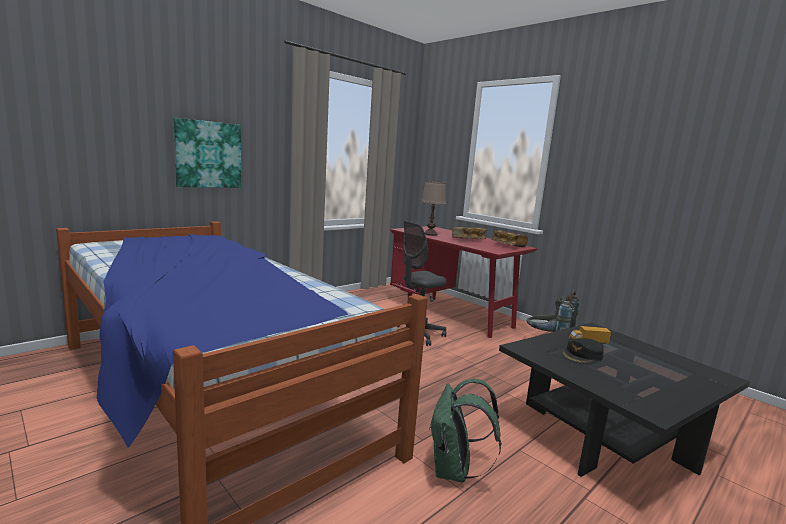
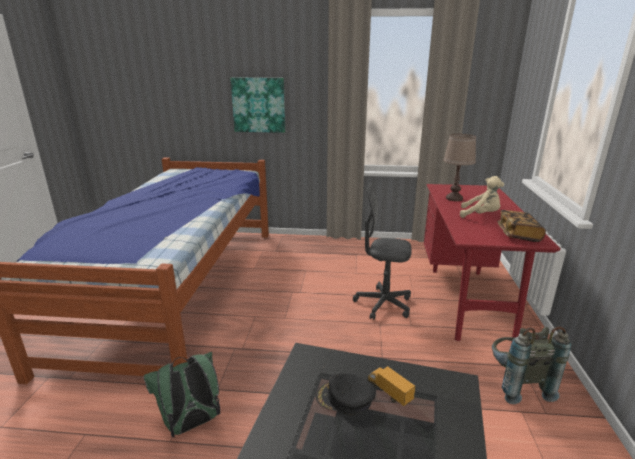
camera: 50 degrees right, 10 degrees up
(468, 240) = (480, 215): book -> beige plush toy

